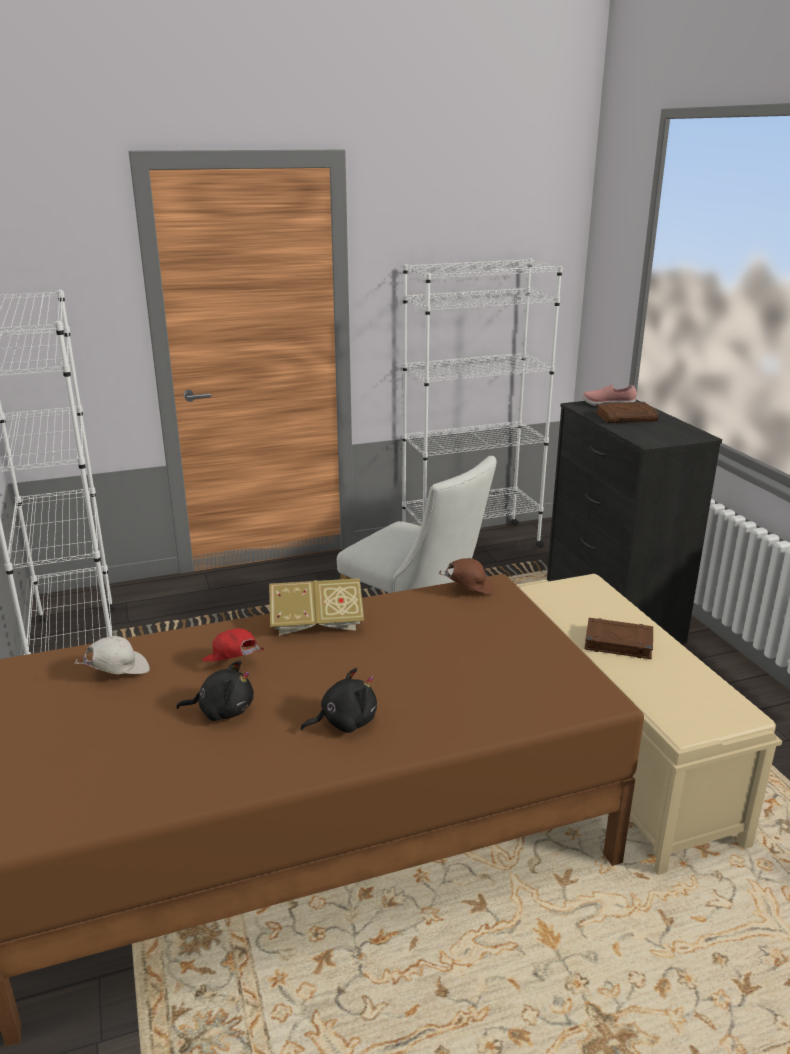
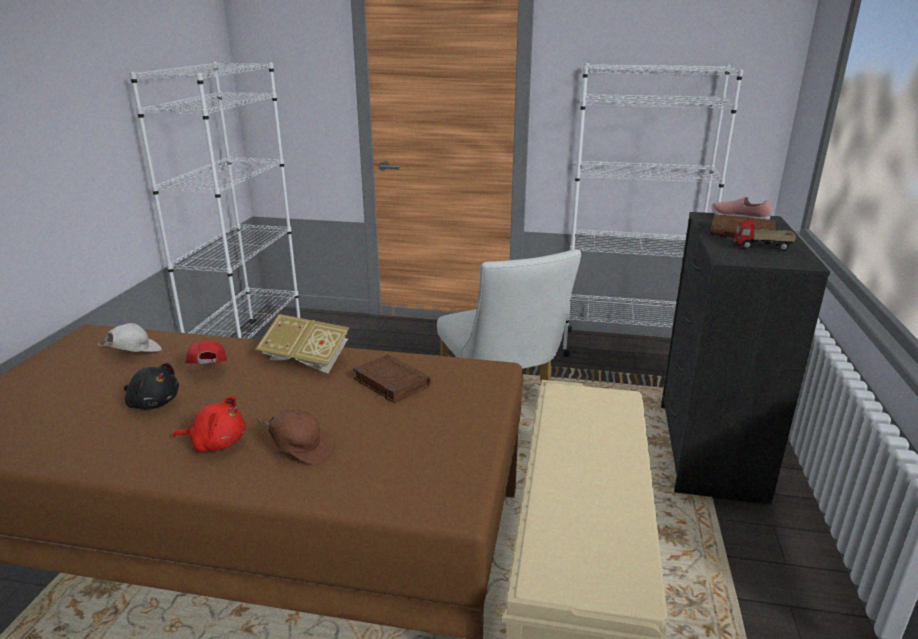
camera: 30 degrees right, 0 degrees up
(118, 672) = (134, 354): white cap -> white cap turned 45 degrees counterclockwise
(344, 722) = (216, 443): black plush toy -> red plush toy
(469, 590) = (465, 368): brown cap -> brown cap (301, 450)
(617, 642) = (580, 463): brown book -> brown book (391, 382)
(656, 427) = (762, 247): none -> toy truck

